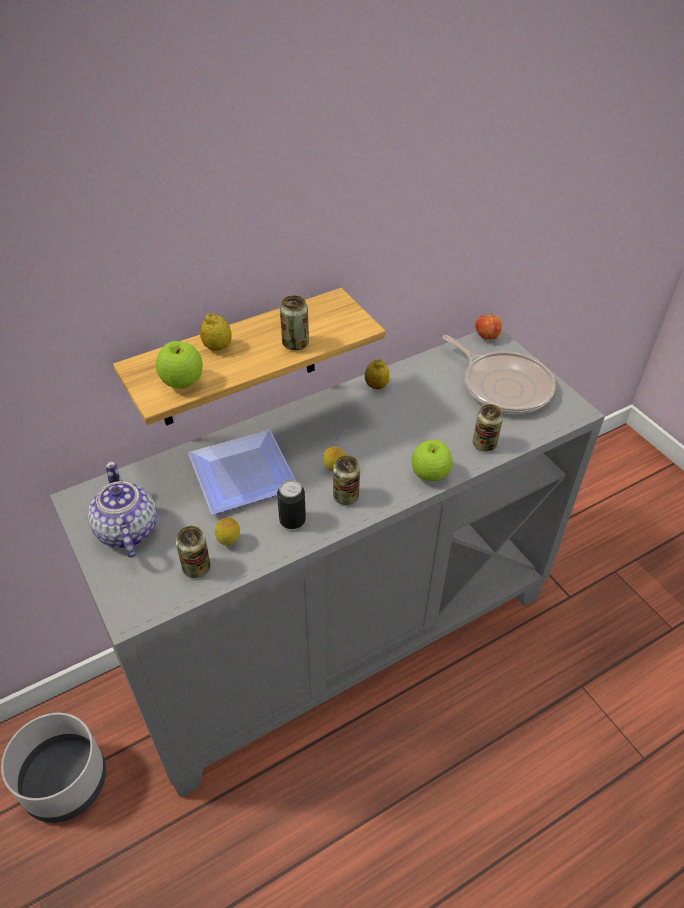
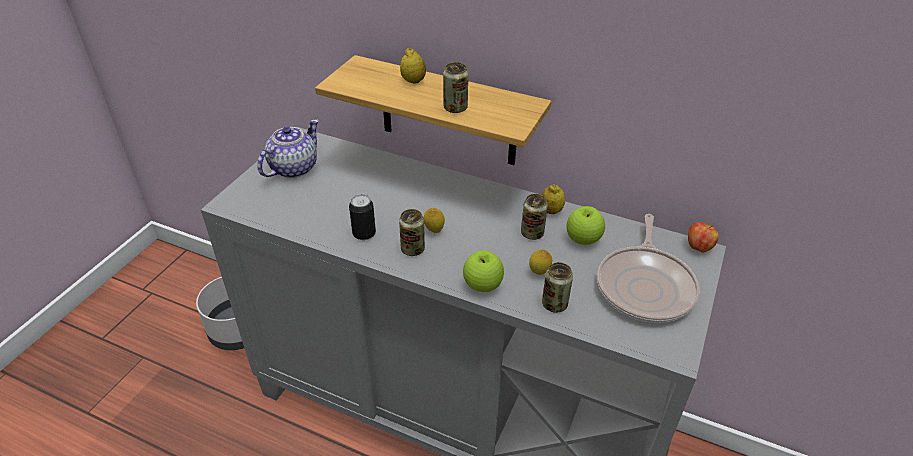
camera: 55 degrees right, 5 degrees down
(182, 382) = (362, 84): apple -> apple (583, 240)
(196, 567) = (285, 211): can -> can (532, 233)
(229, 542) = (319, 214): lemon -> lemon (539, 273)
(239, 473) = (386, 188): plate -> none

